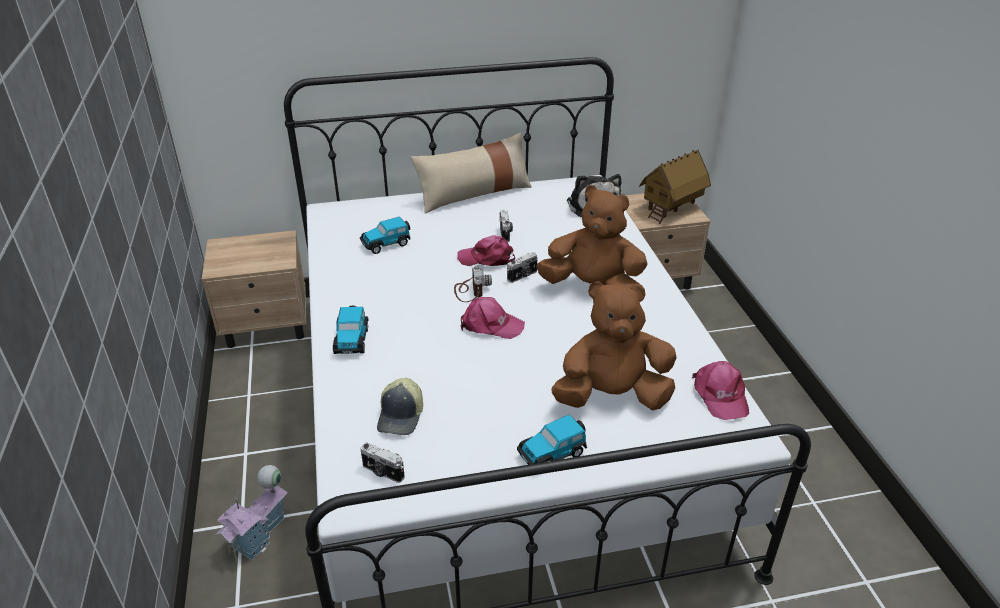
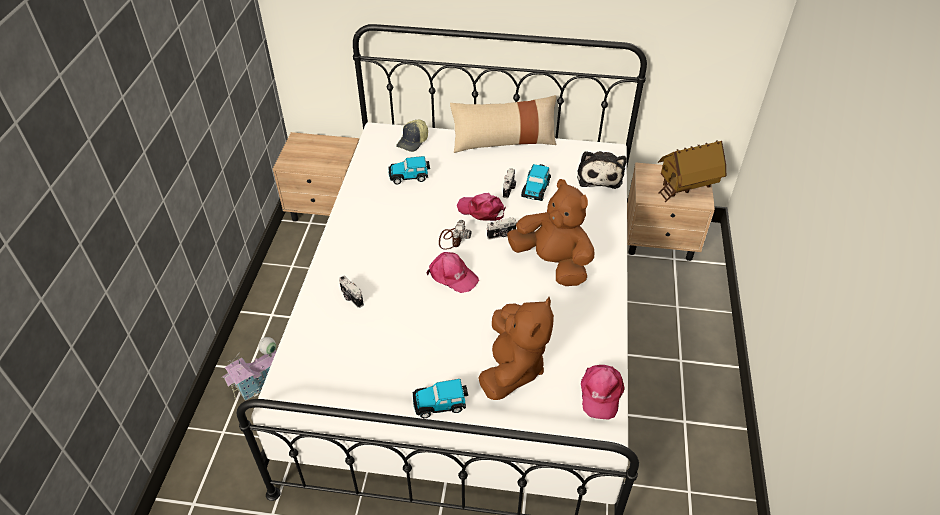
camera: 20 degrees right, 10 degrees up
(351, 340) = (342, 261): toy car -> toy car (535, 189)
(382, 472) = (313, 381): camera -> camera (351, 298)
(401, 416) = (347, 338): cap -> cap (413, 142)
(612, 396) = (512, 368): brown plush toy -> brown plush toy turned 90 degrees clockwise

